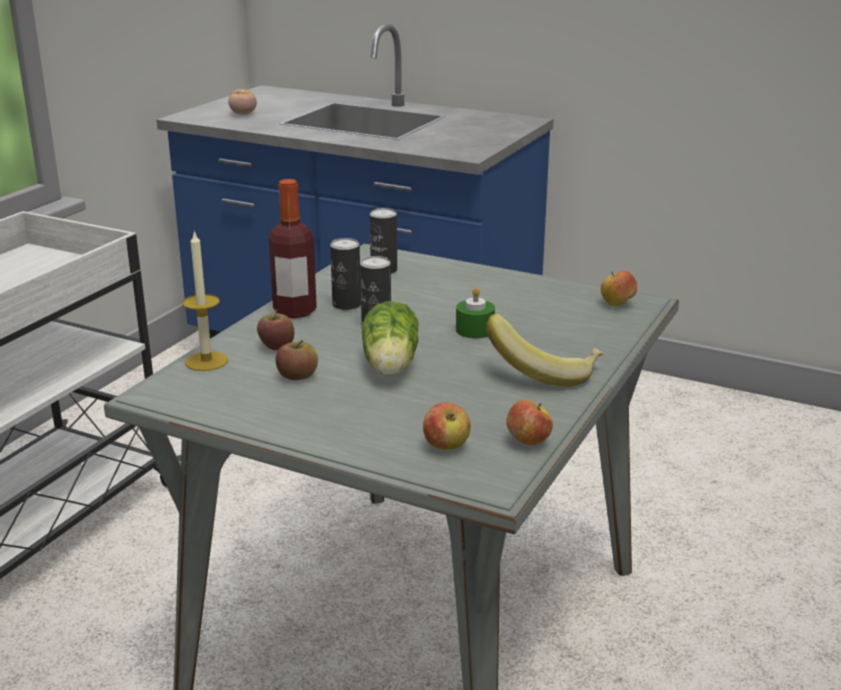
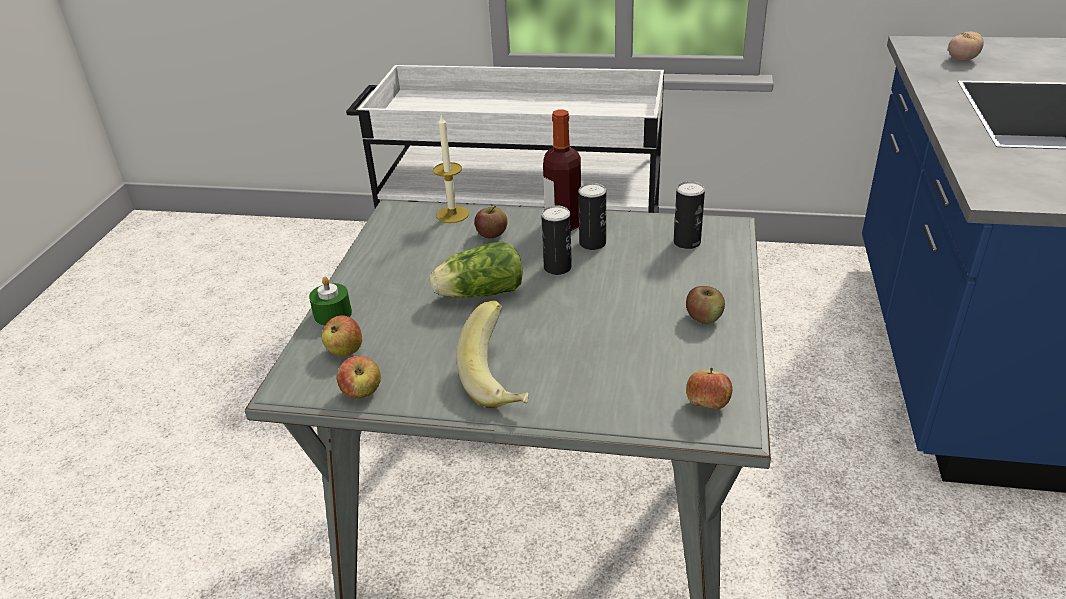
camera: 75 degrees right, 10 degrees up
(297, 376) = (443, 256): apple -> apple (704, 317)
(475, 330) = (577, 321): green candle -> green candle (333, 314)

